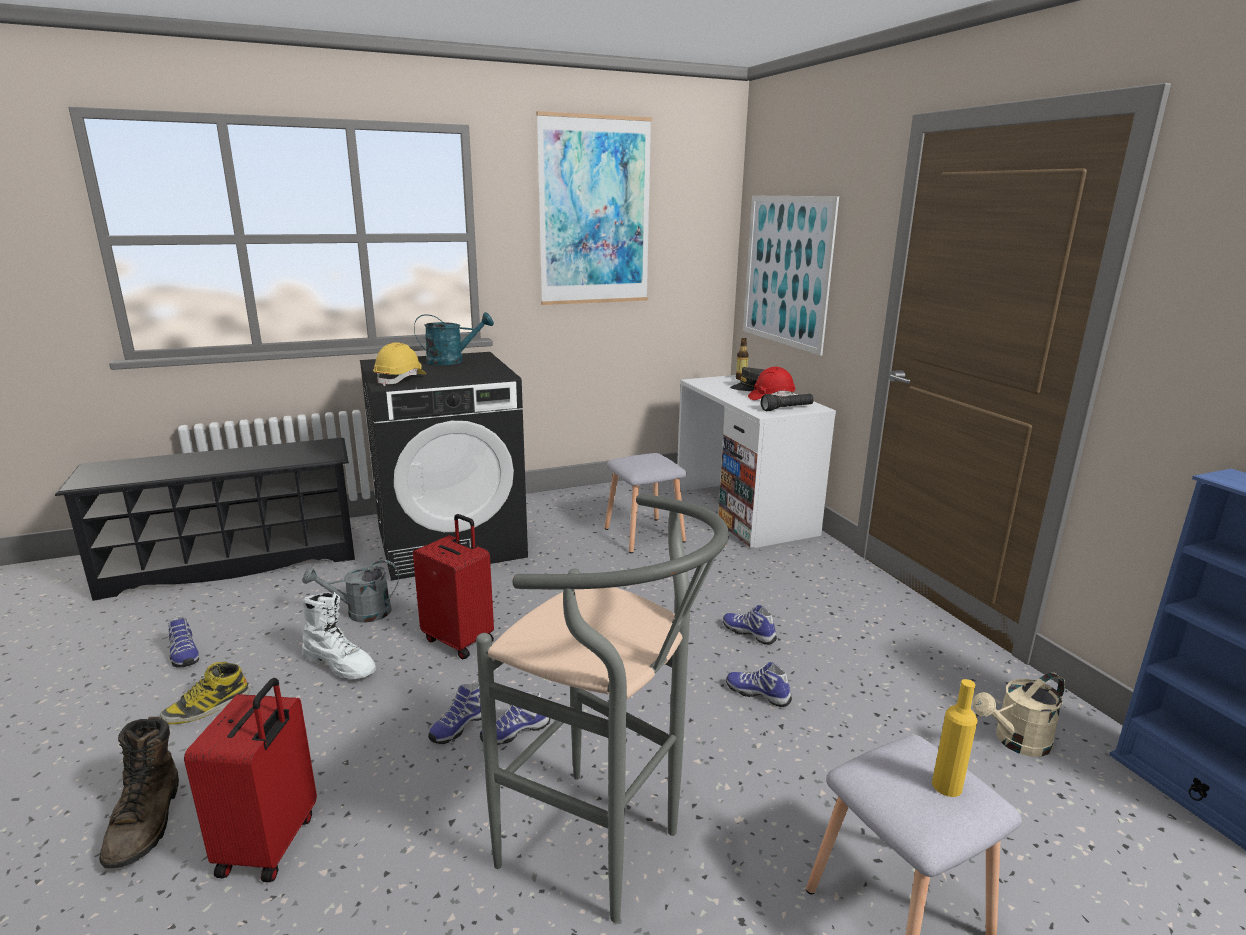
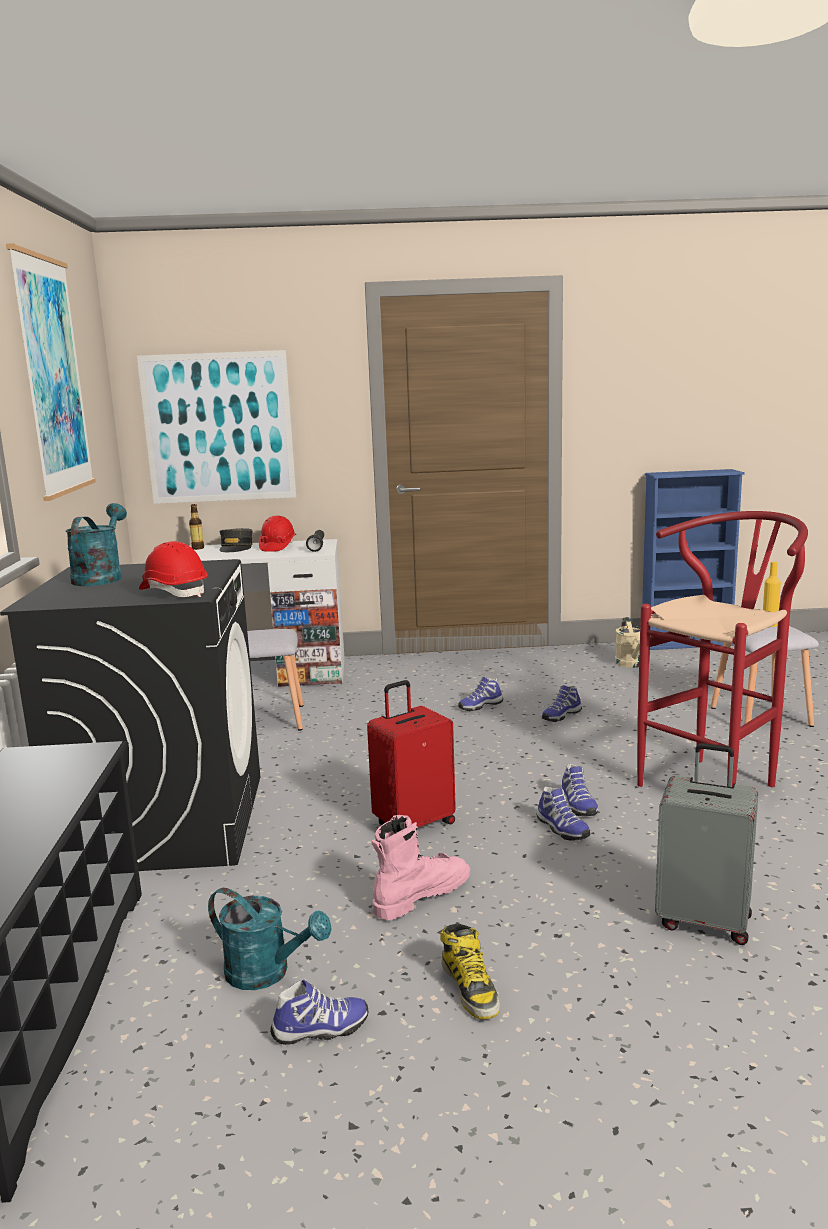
camera: 70 degrees left, 5 degrees down
(147, 822) = (669, 1002): brown boot -> none
(252, 622) = (267, 973): none -> turquoise watering can
(270, 844) = (704, 920): red suitcase -> grey suitcase
(340, 664) = (421, 895): white boot -> pink boot
(360, 613) = (308, 885): grey watering can -> none
(401, 379) = (174, 592): yellow hard hat -> red hard hat
(605, 852) = (716, 783): grey stool -> red stool

